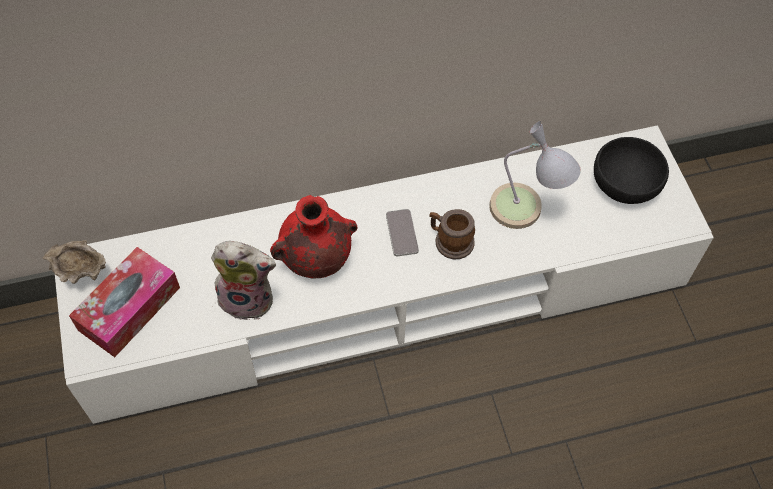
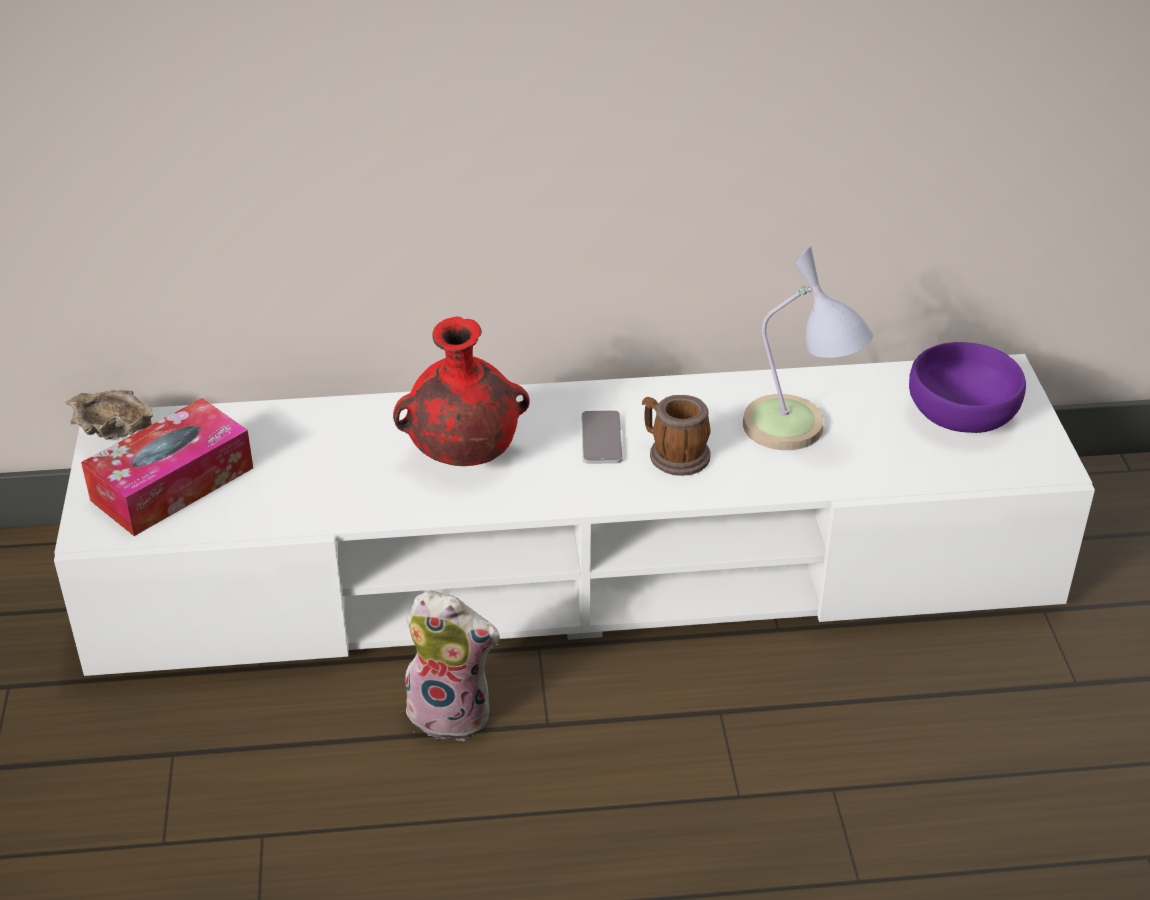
camera: 10 degrees right, 20 degrees down
(249, 298) = (351, 490): plush toy -> plush toy (453, 712)
(626, 184) = (962, 415): black bowl -> purple bowl

